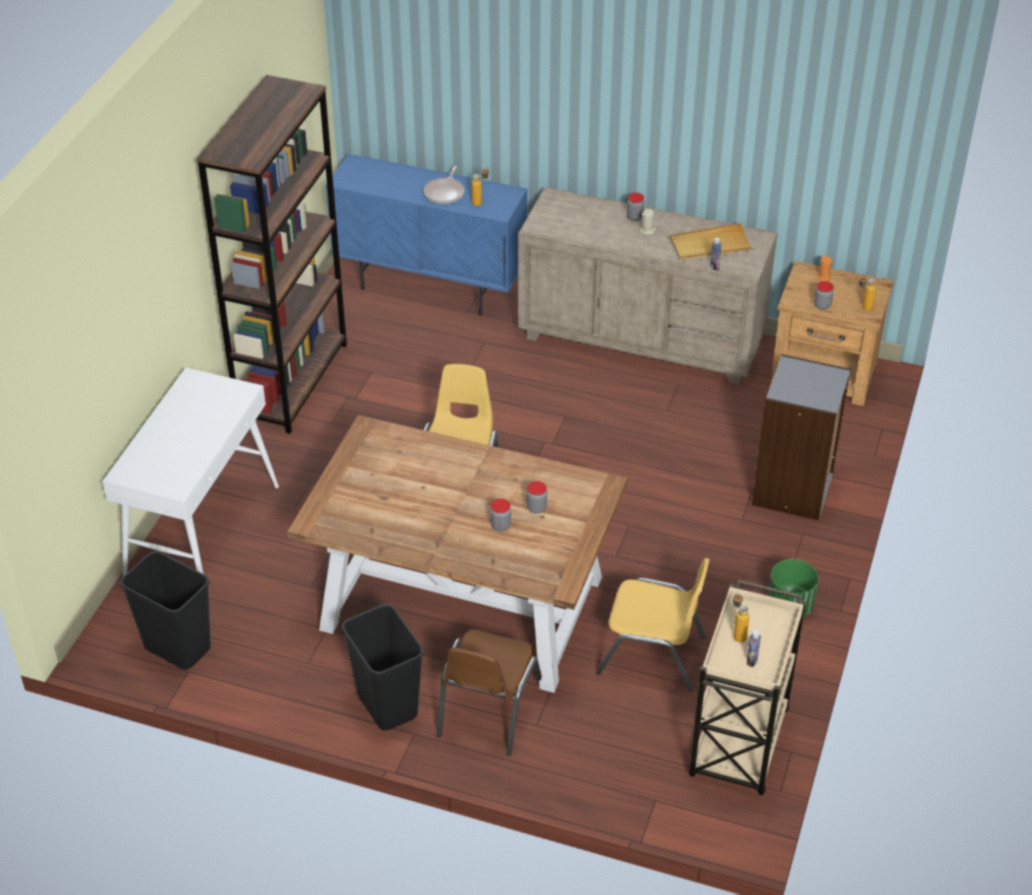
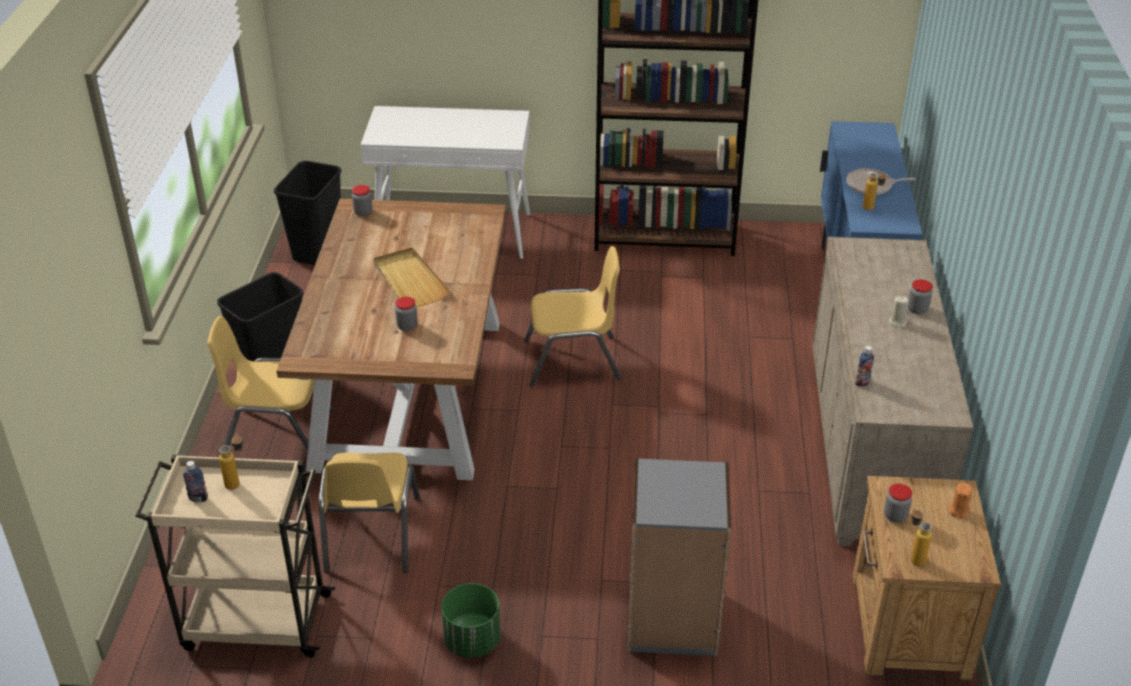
camera: 75 degrees right, 5 degrees down
(488, 709) = (277, 433): brown chair -> yellow chair
(500, 525) = (376, 309): jar -> jar (363, 212)
(711, 246) = (902, 374): beige tray -> beige tray (409, 281)

